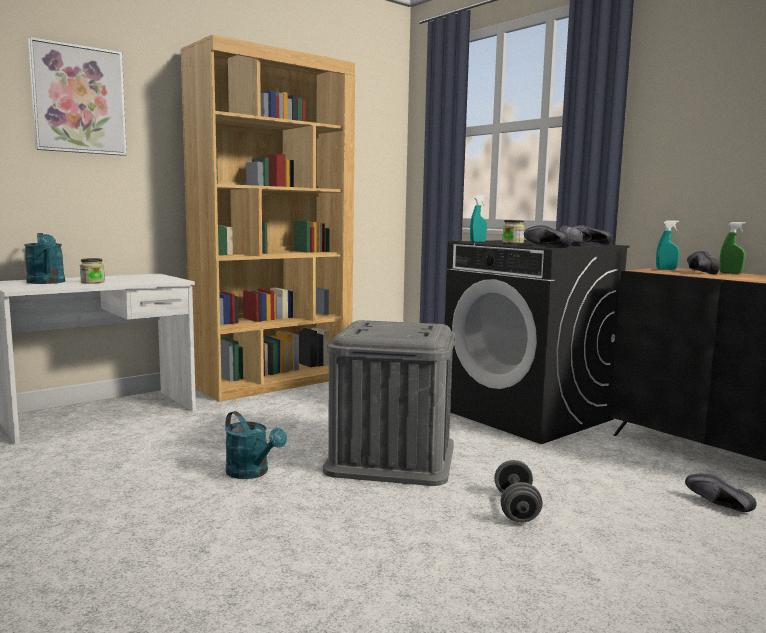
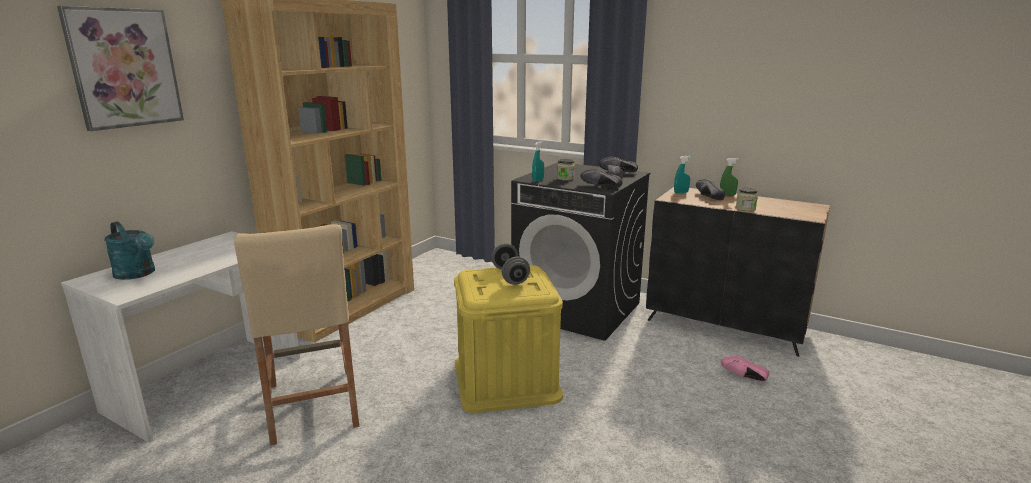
camera: 20 degrees left, 10 degrees up
(92, 282) = (187, 265): jar -> jar (745, 209)
(176, 443) = (313, 404): none -> beige stool
(252, 473) = (406, 424): turquoise watering can -> none
(391, 457) = (506, 380): grey storage box -> yellow storage box
(516, 508) = (625, 412): grey dumbbell -> grey dumbbell (510, 276)
(717, 505) = (744, 377): black shoe -> pink shoe

